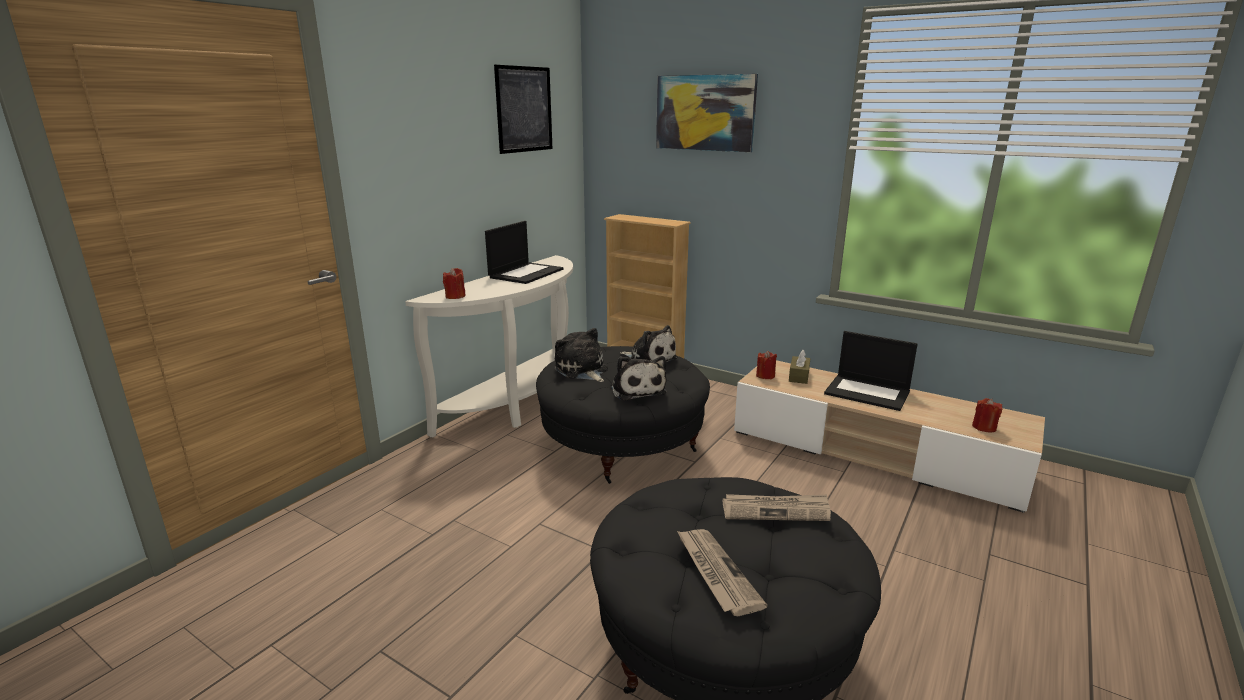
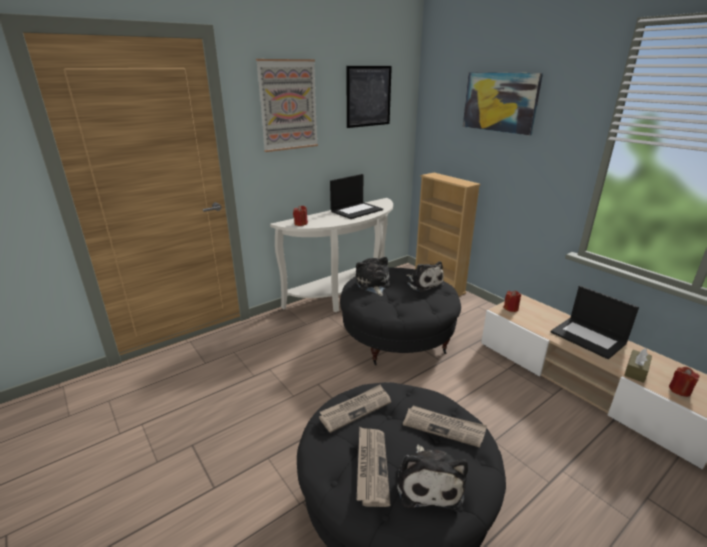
camera: 20 degrees right, 5 degrees up
(421, 119) = (288, 105): none -> picture
(637, 389) = (401, 306): plush toy -> plush toy (429, 482)
(654, 515) = (355, 409): none -> newspaper
(799, 376) = (538, 313): brown tissue box -> brown tissue box (636, 371)

